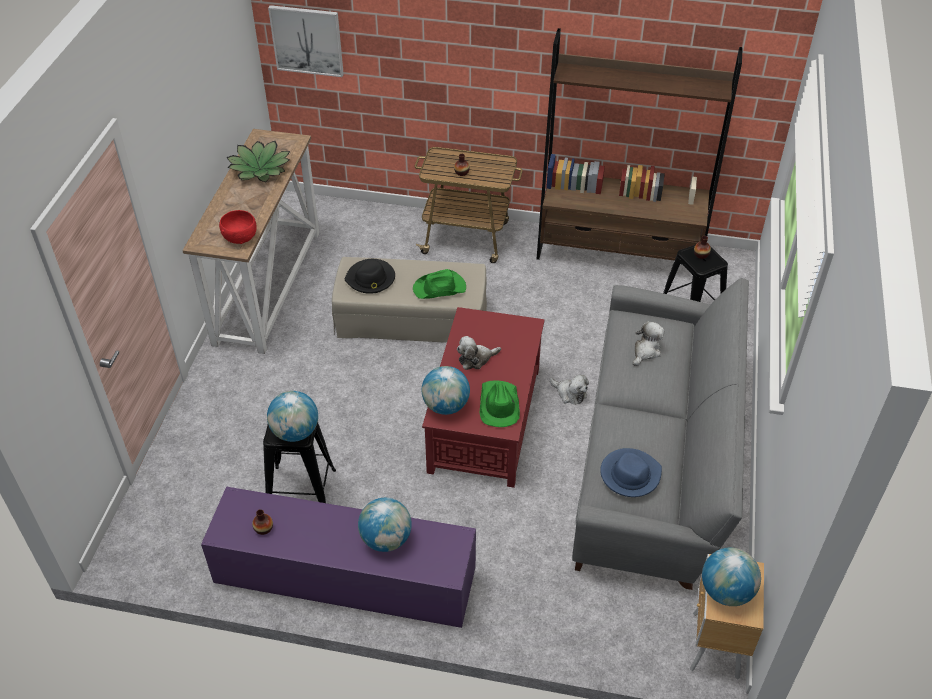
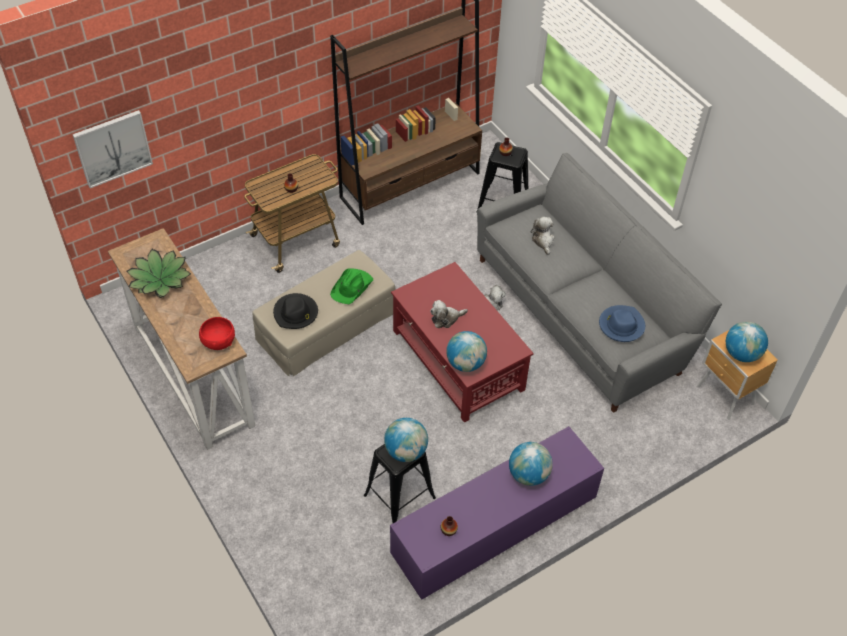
camera: 45 degrees left, 5 degrees up
(476, 359) = (446, 318): plush toy -> plush toy turned 45 degrees clockwise
(499, 405) = (496, 339): green hat -> none

